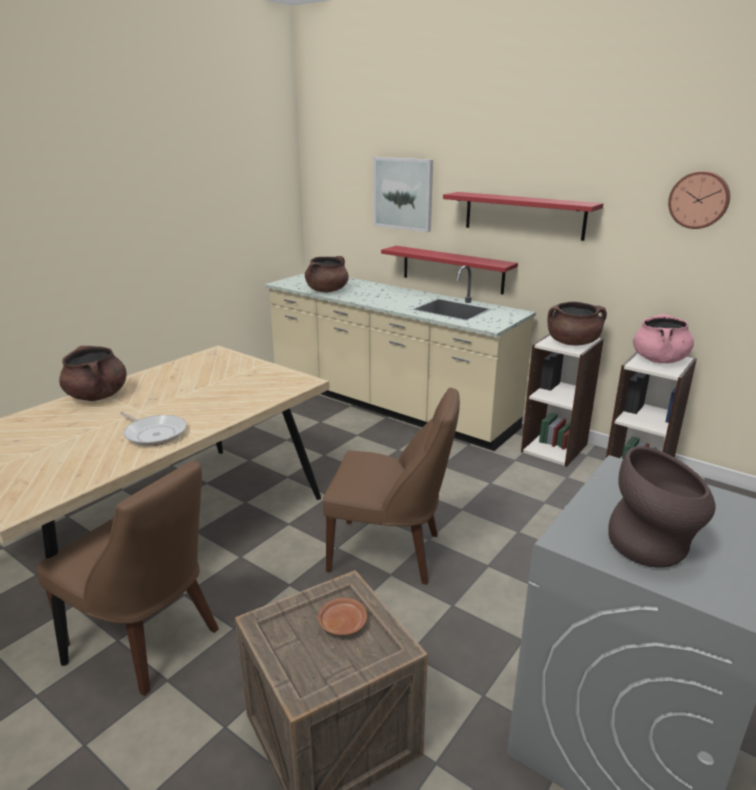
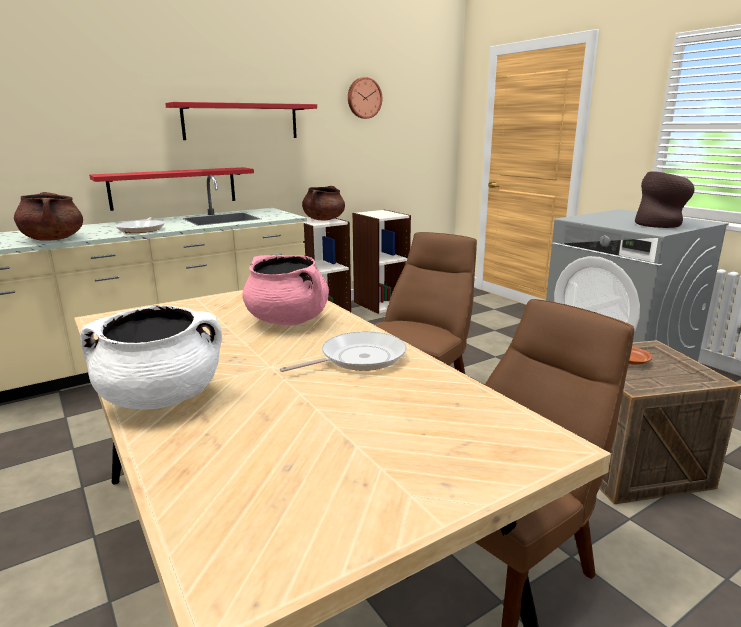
camera: 70 degrees left, 5 degrees down
(97, 396) = (162, 398): brown cooking pot -> white cooking pot
(379, 300) = (142, 229): none -> frying pan
(403, 194) = (89, 109): picture -> none
(659, 360) = (379, 213): pink cooking pot -> pink cooking pot (288, 321)

